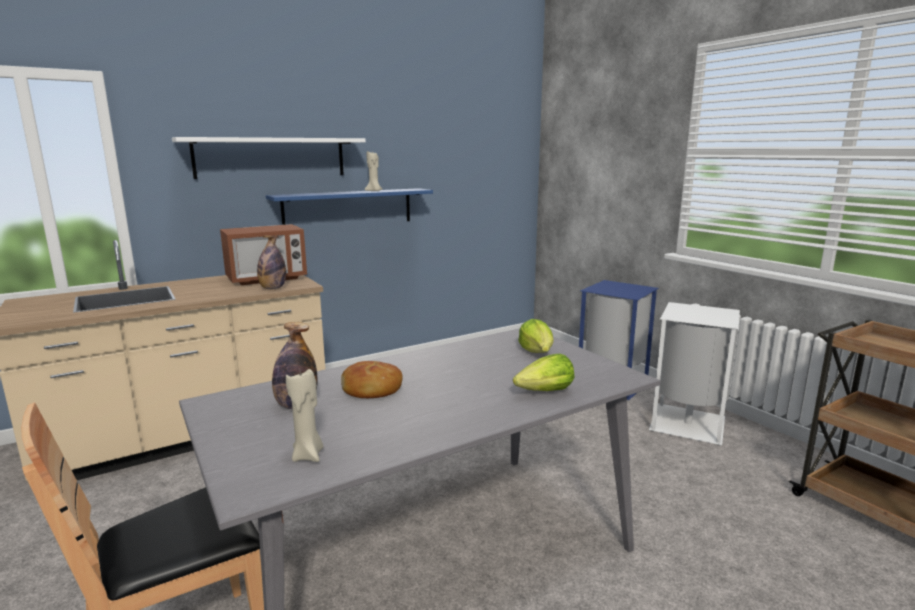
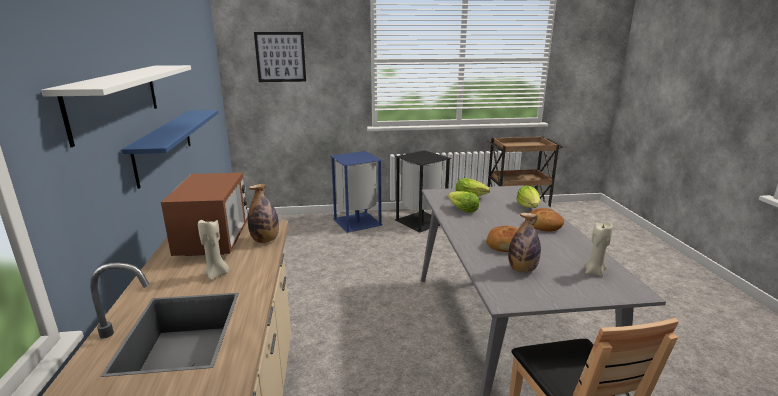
camera: 65 degrees left, 5 degrees up
(374, 191) = (190, 121): beige candle -> beige candle (217, 274)
(471, 408) = (543, 225): none -> bread
(476, 354) = (462, 210): none -> lettuce
(588, 146) = (280, 57): none -> picture
(689, 423) = (421, 221): white trash can -> black trash can

